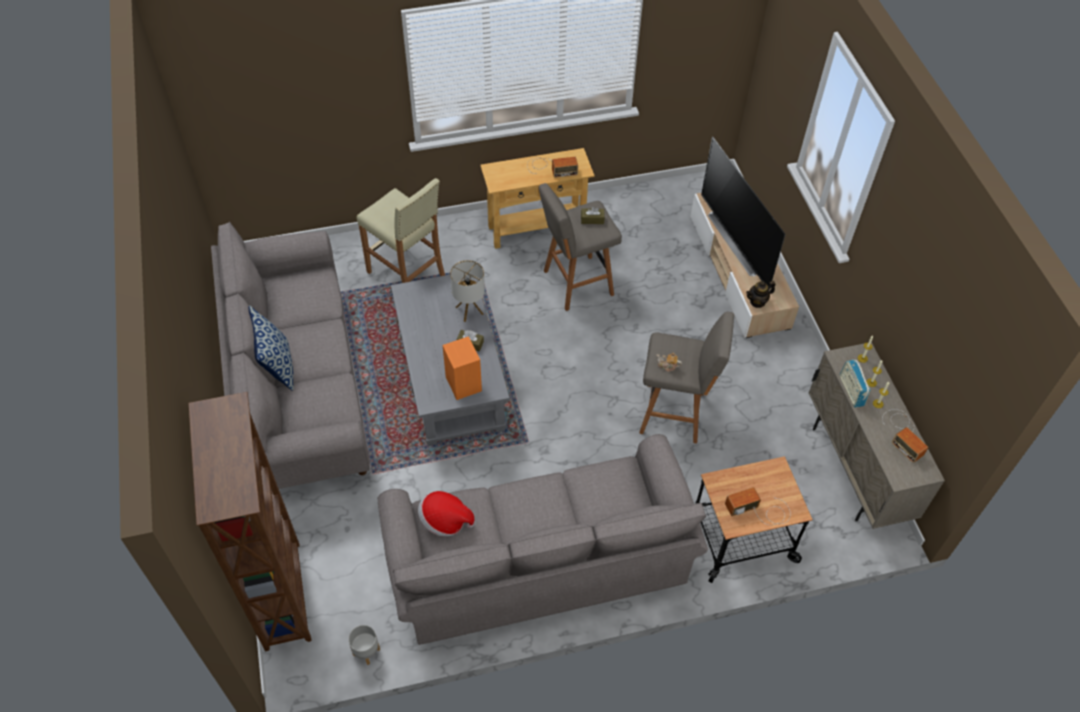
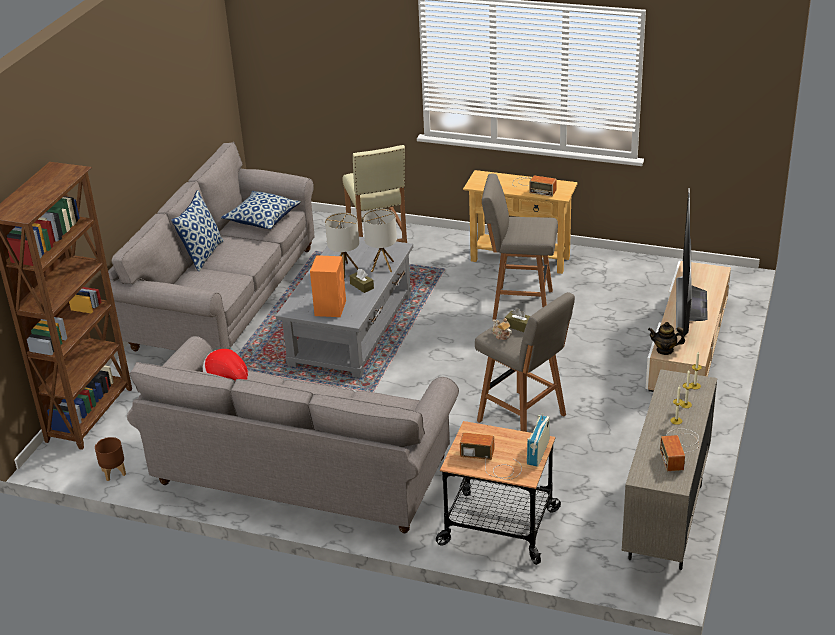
camera: 35 degrees right, 20 degrees down
(302, 294) = (262, 219): none -> pillow
(366, 652) = (113, 472): grey planter -> brown planter
(438, 330) = (345, 270): none -> table lamp
(592, 219) = (534, 227): brown tissue box -> brown tissue box (519, 326)
(851, 391) = (658, 403): radio -> radio (538, 452)

